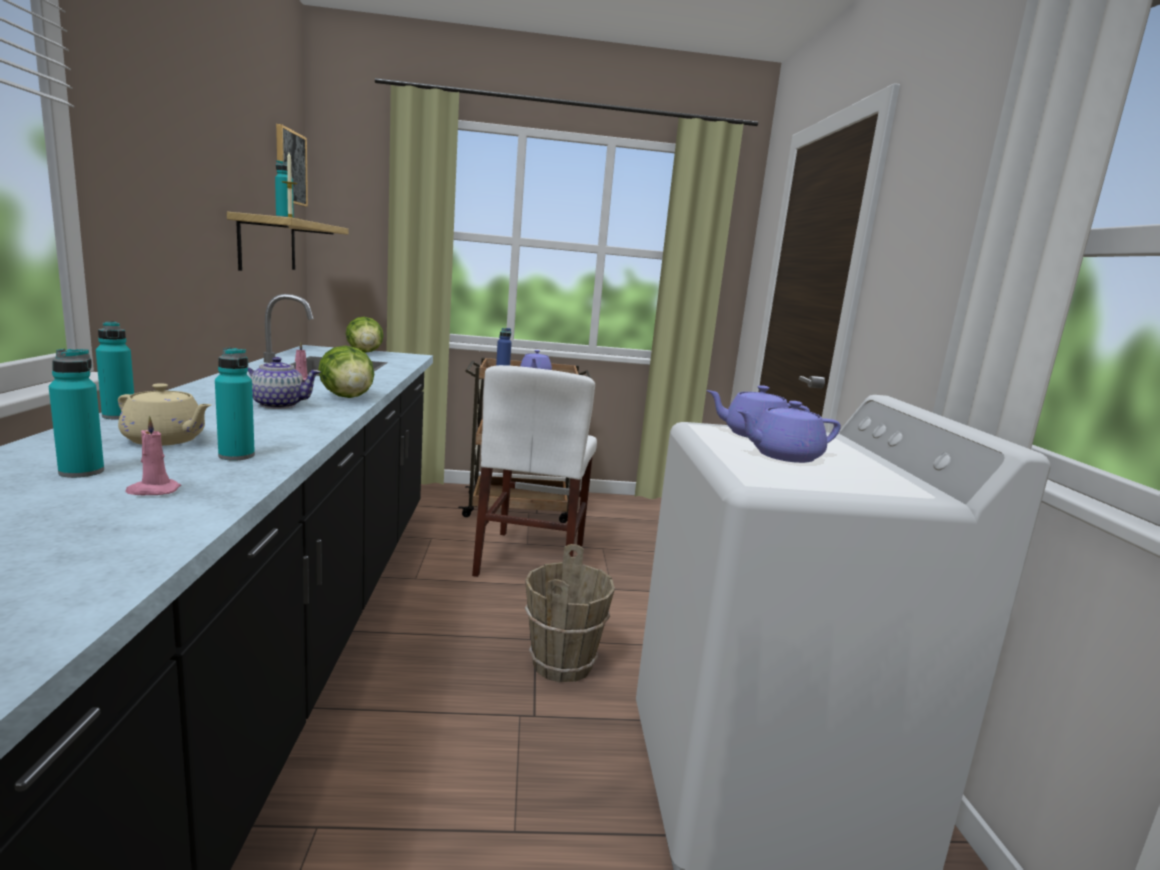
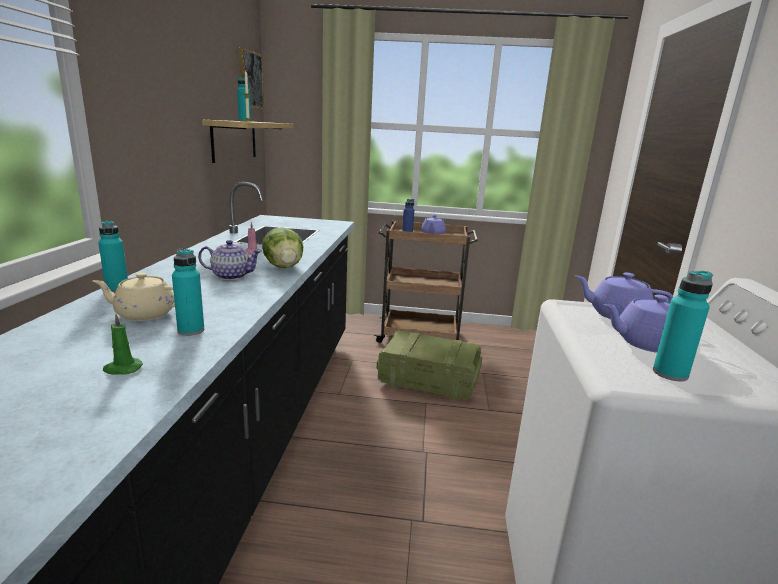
camera: 10 degrees right, 5 degrees up
(81, 472) = (77, 348): turquoise bottle -> turquoise bottle (670, 373)
(152, 491) = (122, 369): pink candle -> green candle
(165, 440) = (144, 314): beige teapot -> beige teapot turned 150 degrees clockwise
(365, 352) = (303, 221): lettuce -> none
(531, 559) = (427, 380): white chair -> crate
(563, 664) = (447, 476): brown bucket -> none

